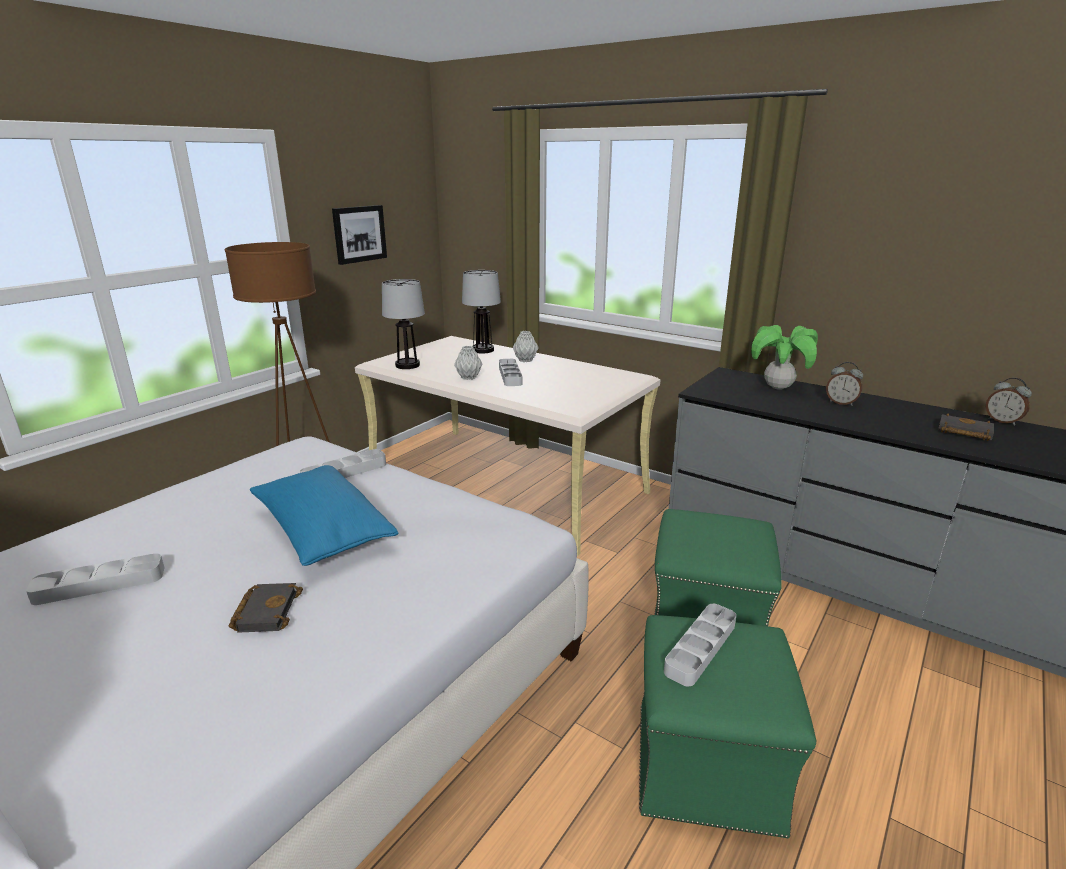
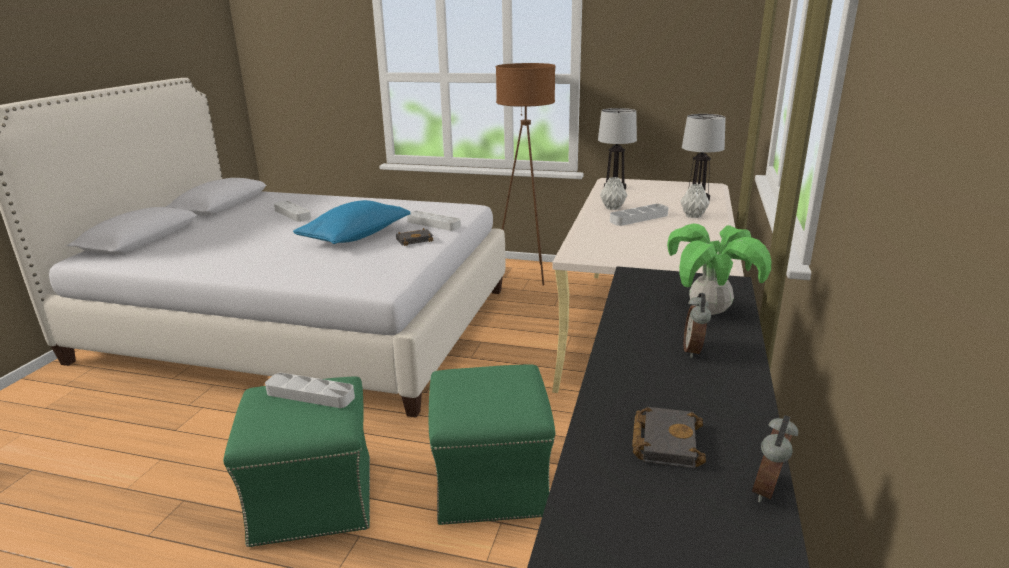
camera: 70 degrees right, 0 degrees up
(266, 611) = (273, 245): black book -> black book (415, 240)
(359, 234) = (654, 66): picture -> none

